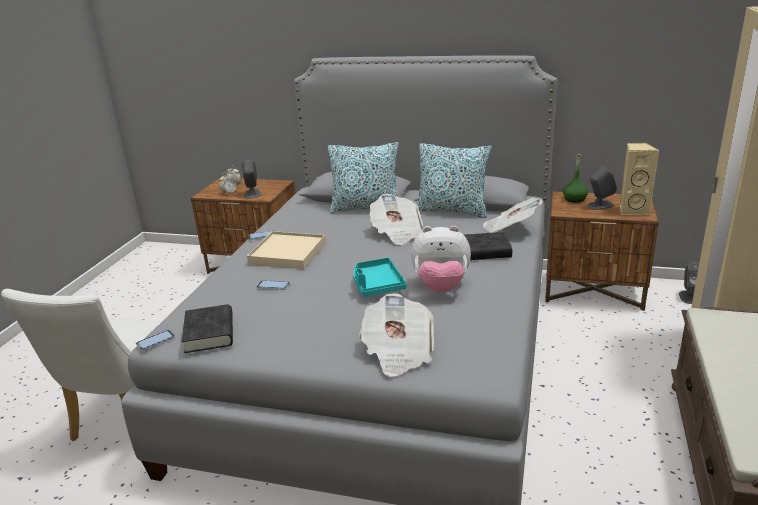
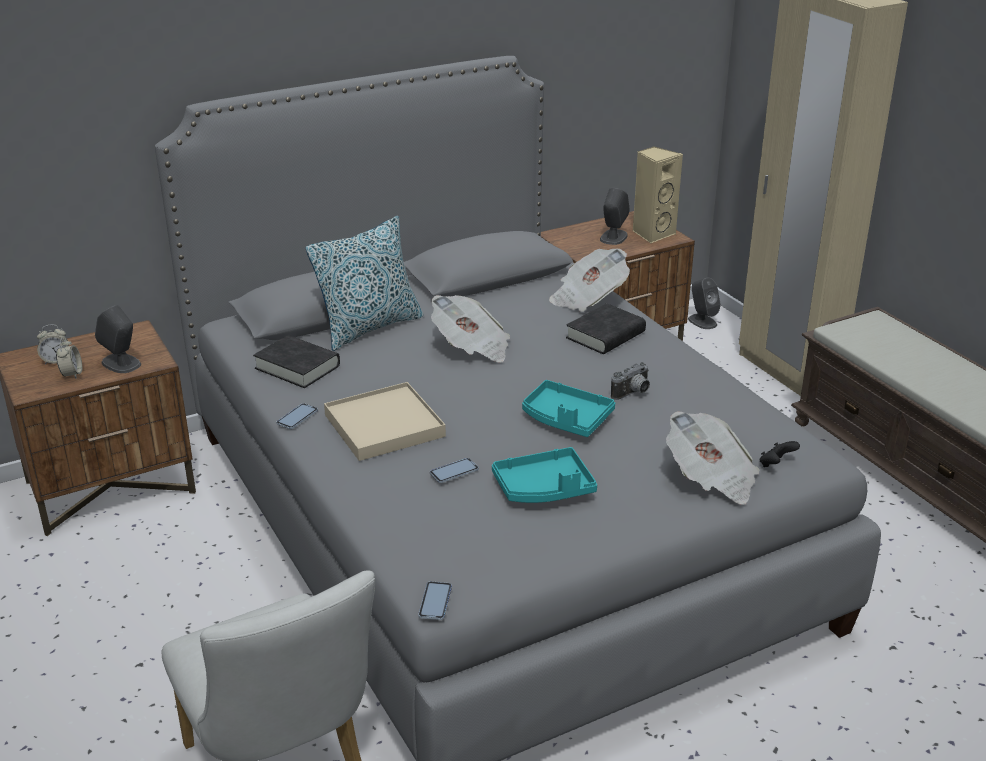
camera: 45 degrees left, 5 degrees up
(209, 333) = (490, 558): black book -> black book (297, 367)
(296, 313) = (544, 488): none -> turquoise tray
(441, 287) = (633, 394): plush toy -> camera
(452, 211) = (485, 295): pillow -> none
(455, 364) = (776, 464): none -> black game controller
(574, 199) = (576, 237): green bottle -> none

